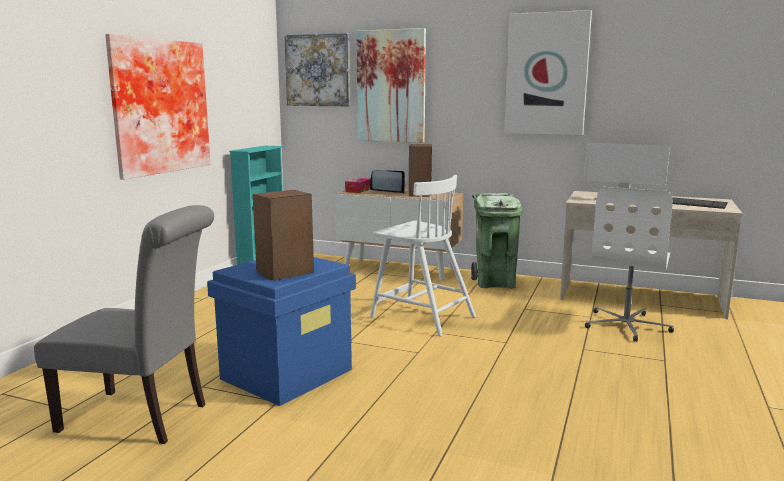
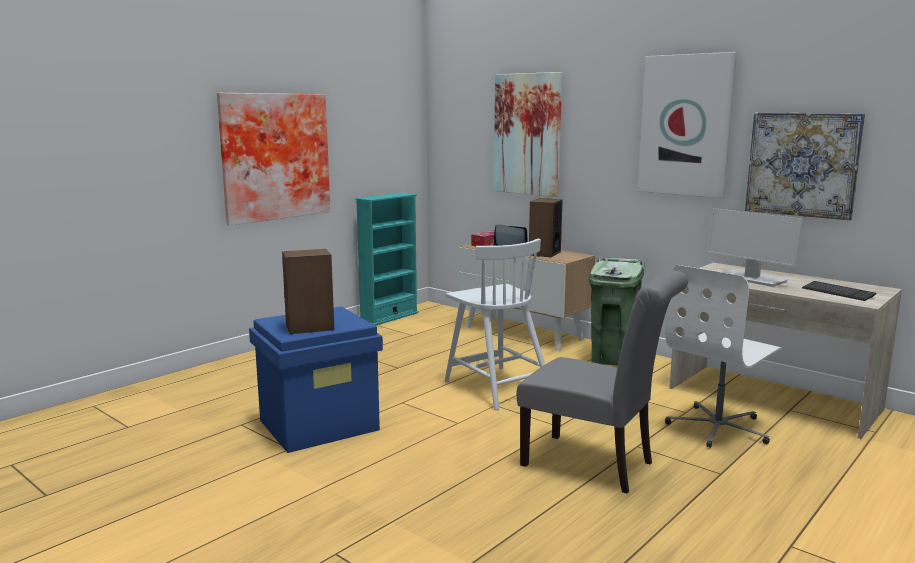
camera: 20 degrees right, 0 degrees up
(142, 418) = (173, 443): grey chair -> grey chair (595, 465)
(318, 70) = (460, 115): picture -> picture (802, 164)

